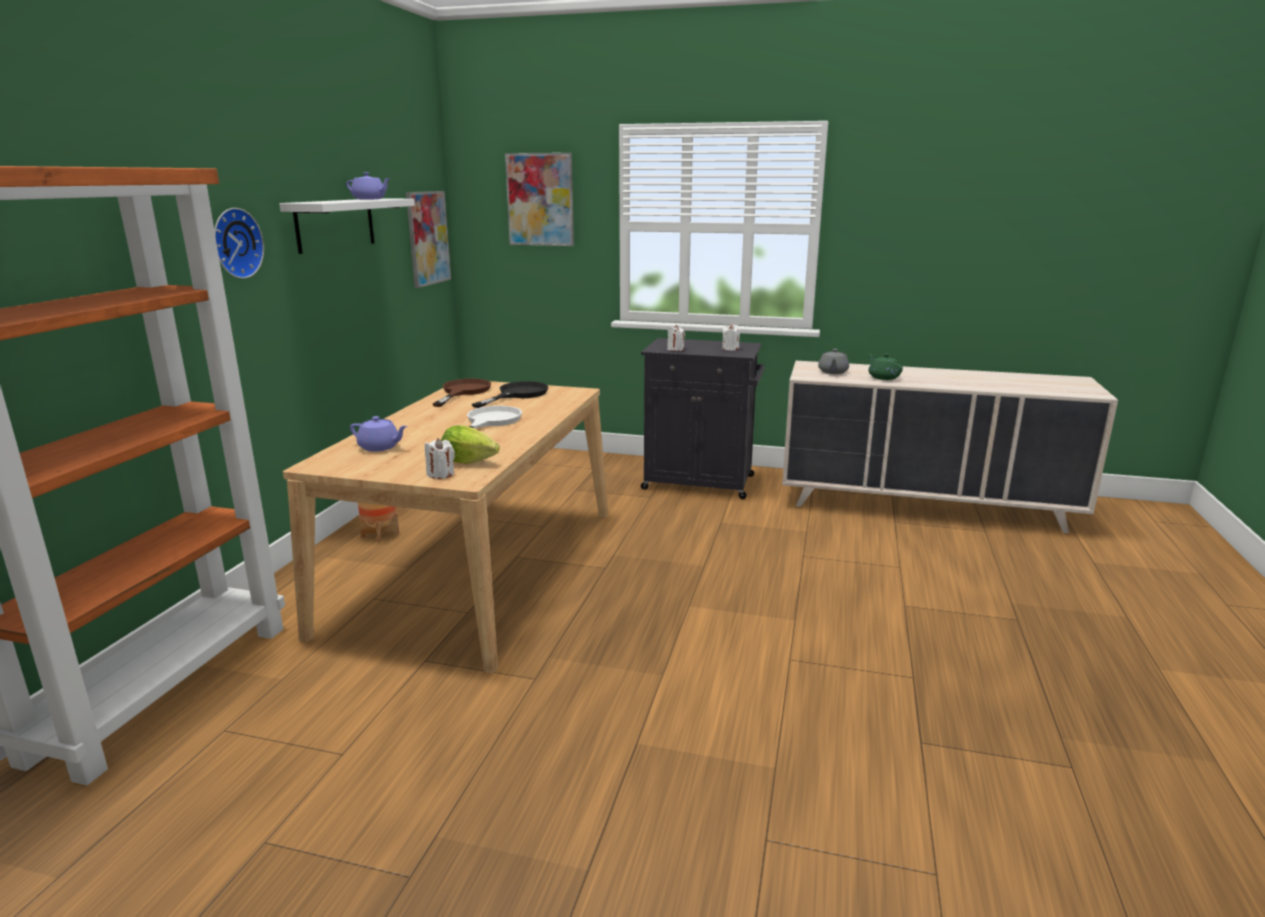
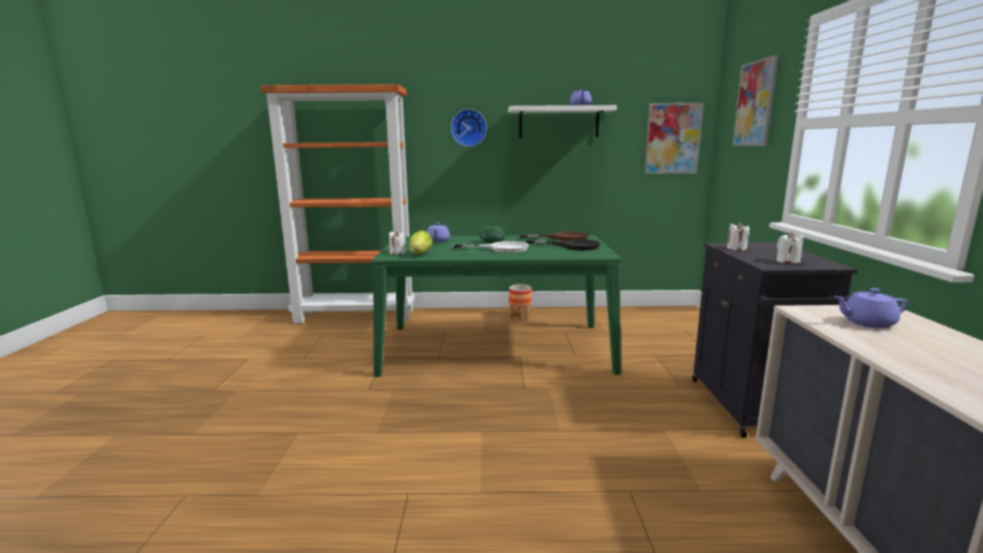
camera: 75 degrees right, 5 degrees down
(477, 568) = (496, 348): beige dining table -> green dining table
(832, 372) = (866, 323): grey teapot -> purple teapot
(883, 377) = (912, 352): green teapot -> green teapot (493, 241)

